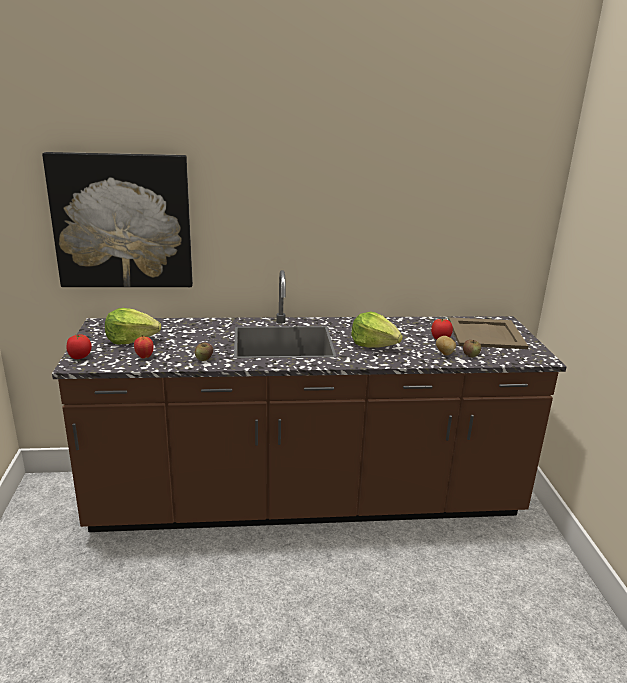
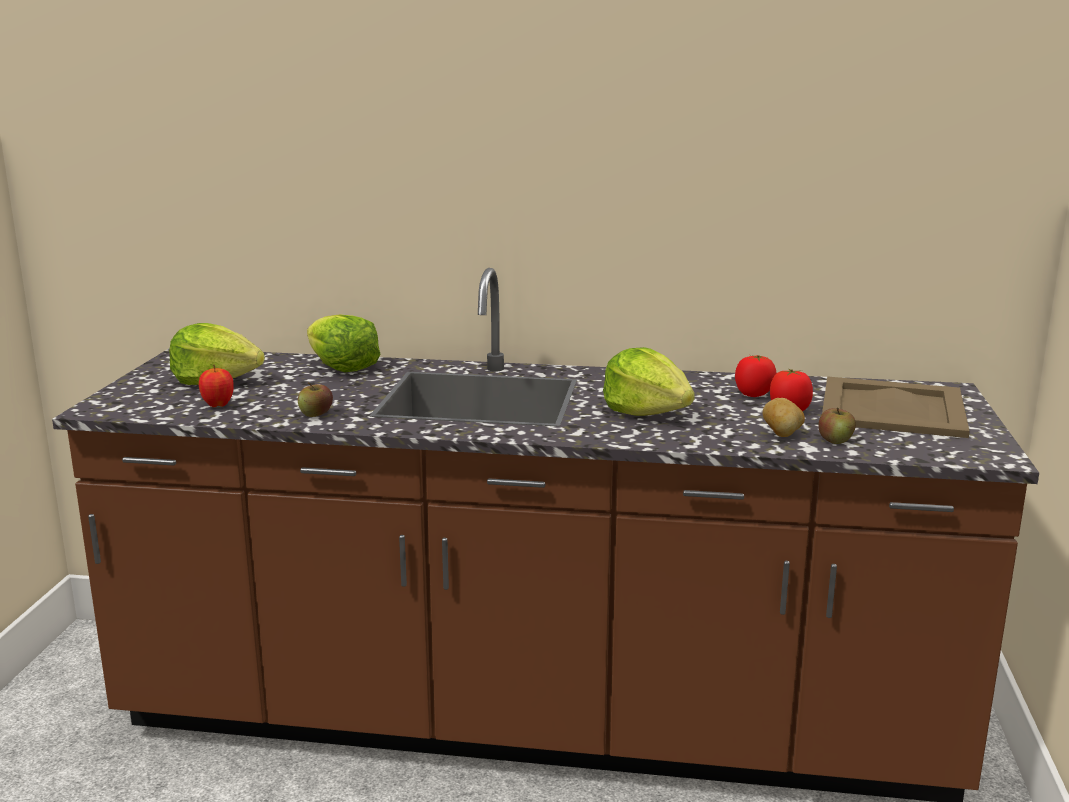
camera: 15 degrees right, 5 degrees down
(79, 357) = (114, 399): tomato -> tomato (753, 394)
(122, 221) = (229, 179): picture -> none
(197, 326) = (342, 367): none -> lettuce

